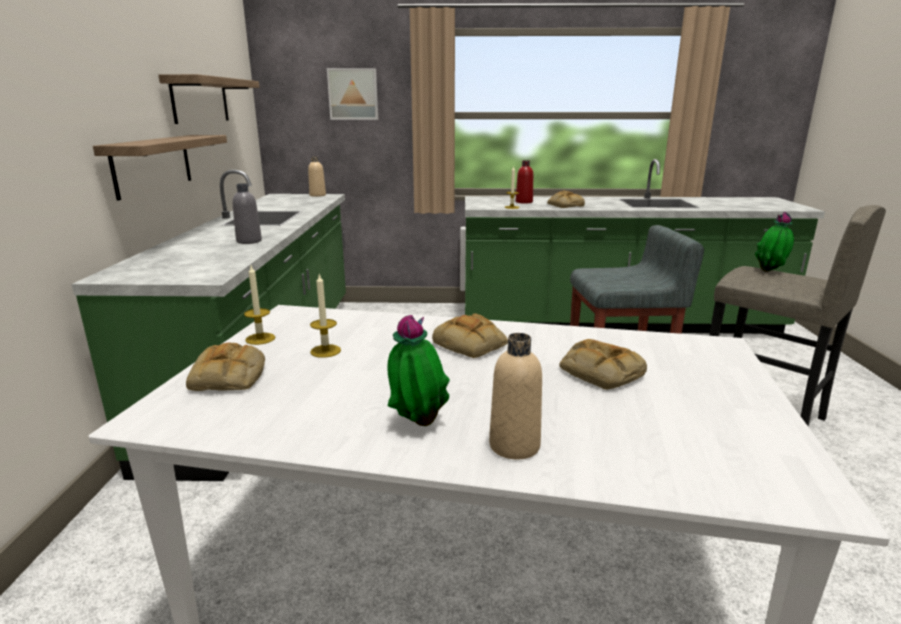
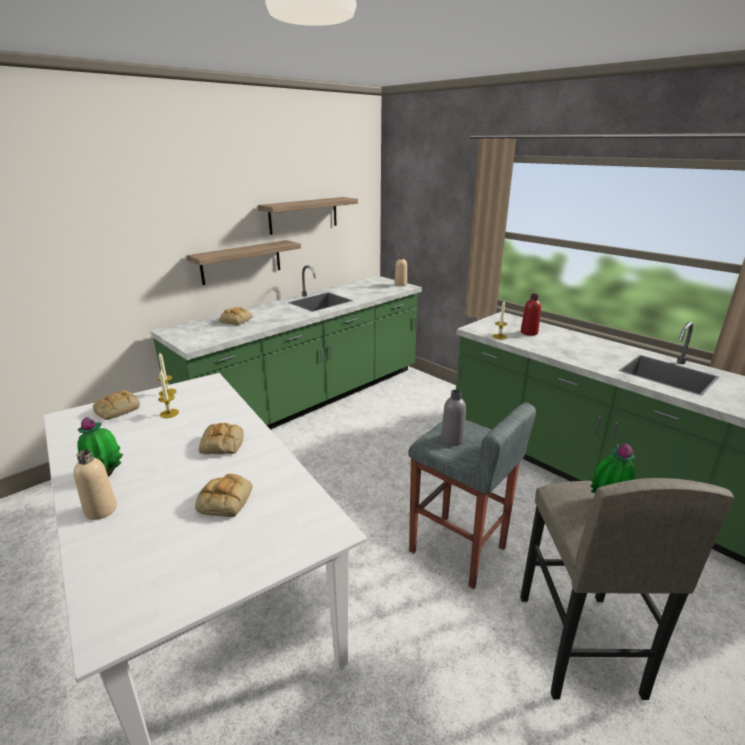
camera: 45 degrees right, 5 degrees up
(249, 241) = (266, 322): grey bottle -> grey bottle (452, 439)
(353, 94) = (439, 208): picture -> none
(564, 205) = (554, 347): bread -> bread (236, 320)

